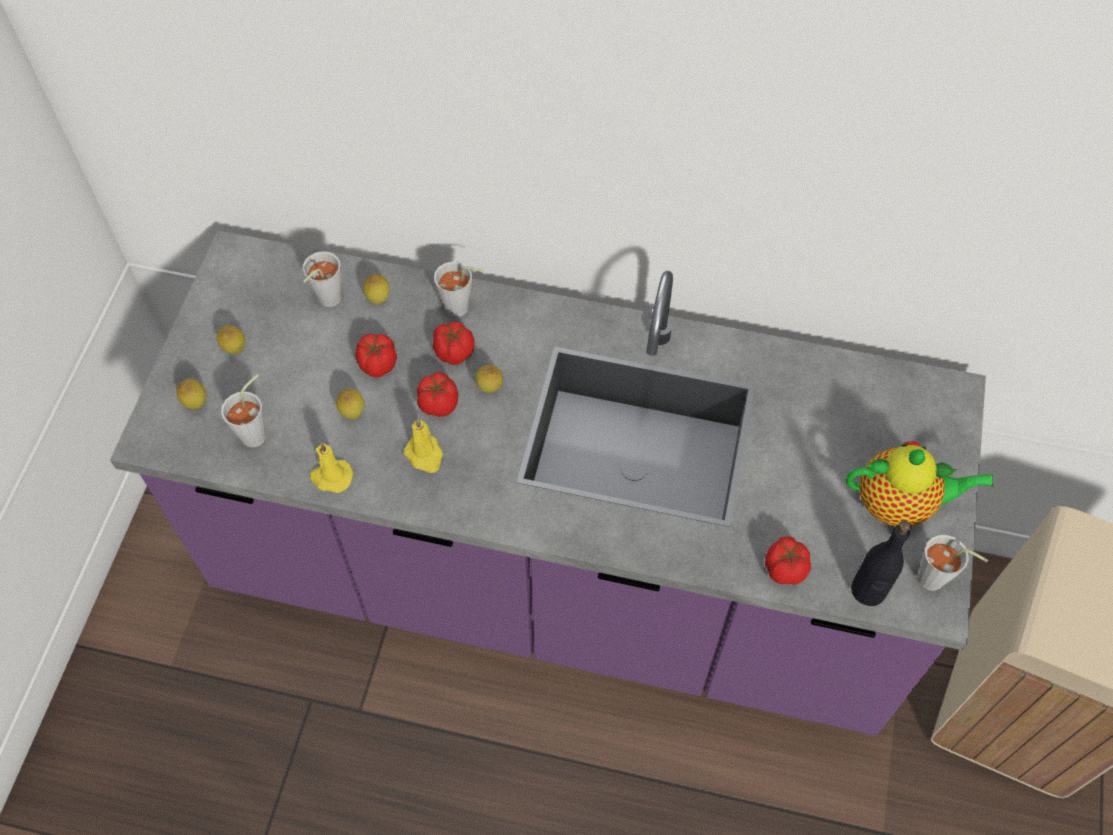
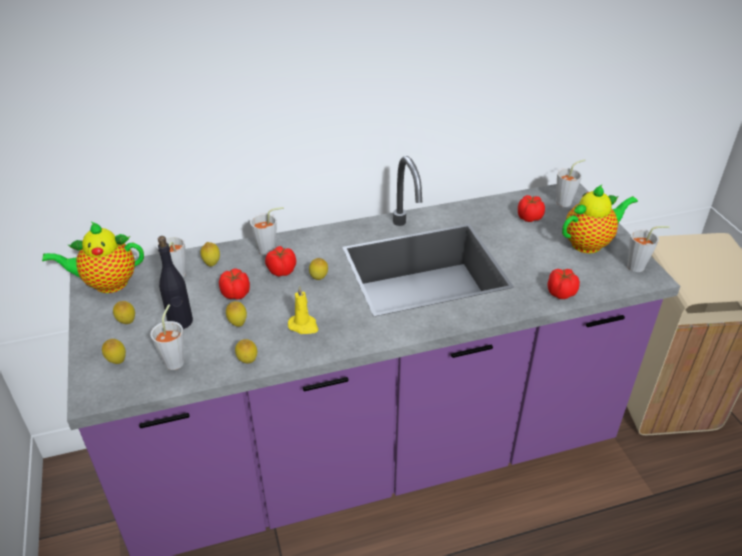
camera: 30 degrees left, 20 degrees down
(244, 275) = (107, 283): none -> teapot
(331, 477) = (248, 362): yellow candle -> lemon
(439, 403) = (292, 297): tomato -> tomato (529, 217)
(868, 590) = (611, 284): black bottle -> black bottle (180, 322)
(931, 411) = (566, 201): none -> grey cup

